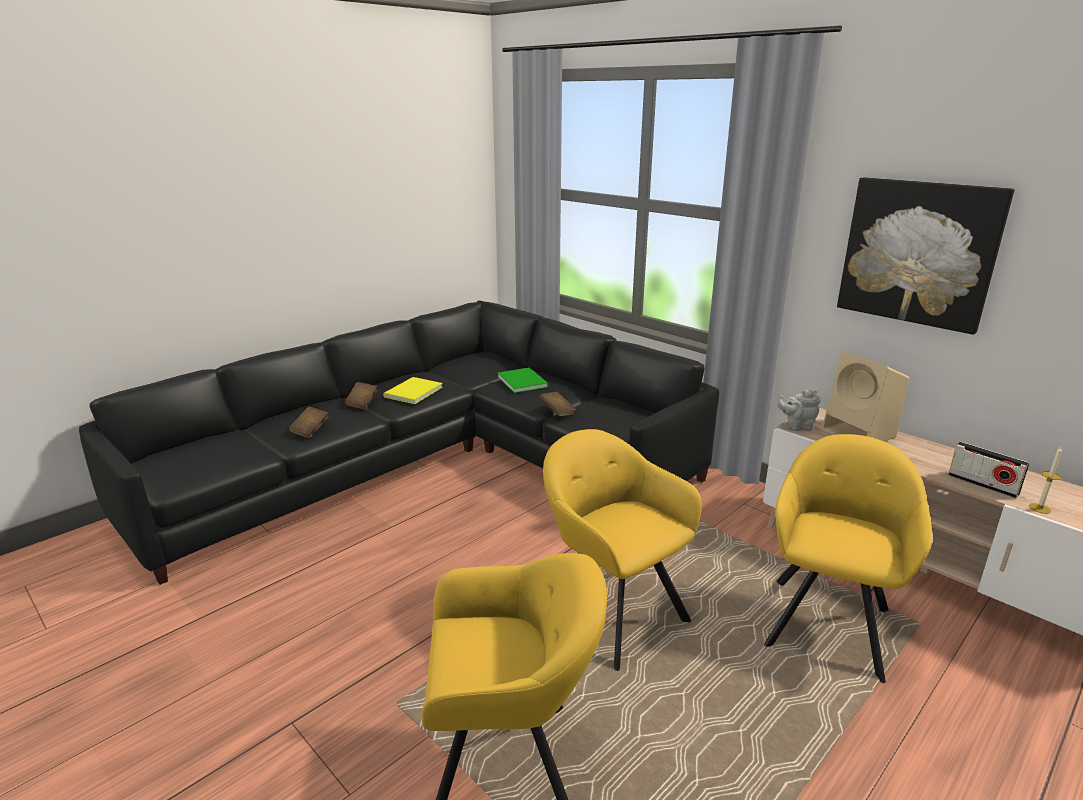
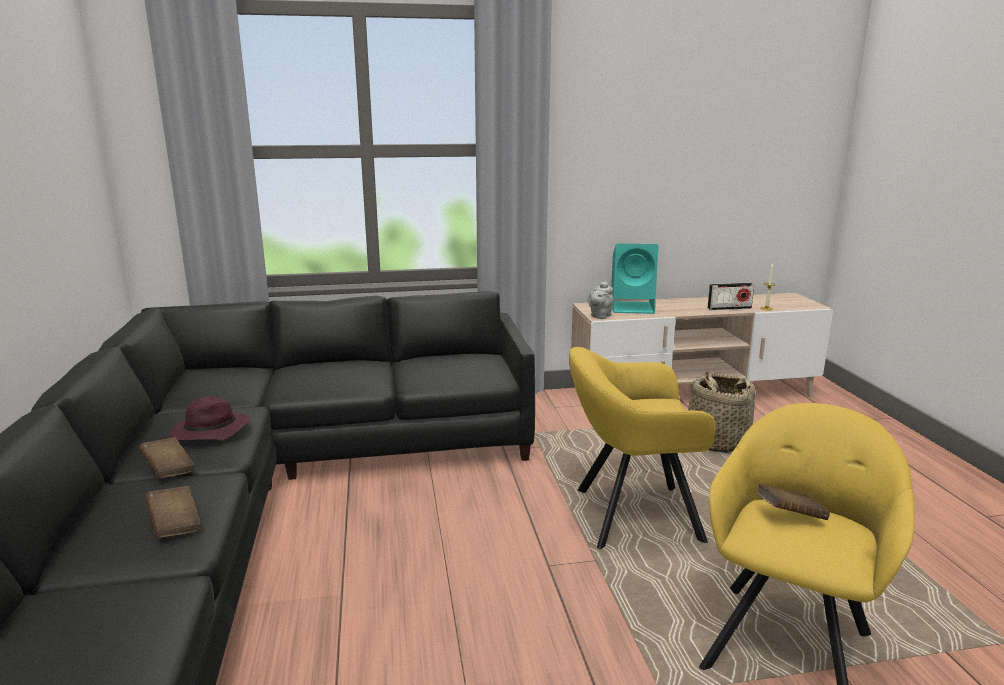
camera: 55 degrees left, 5 degrees down
(411, 392) = (210, 432): yellow book -> purple hat
(523, 381) = (308, 374): green book -> none
(557, 412) = (402, 382): brown book -> brown book (790, 516)
(828, 622) = (716, 441): yellow armchair -> basket
(860, 434) = (633, 307): beige speaker -> turquoise speaker
(918, 253) = (636, 158): picture -> none

